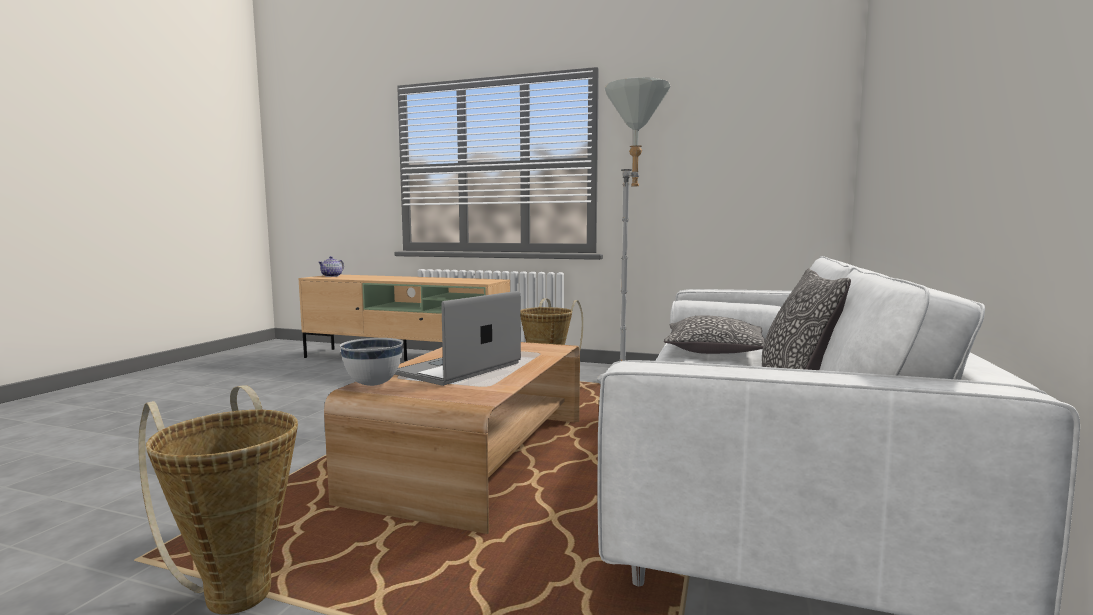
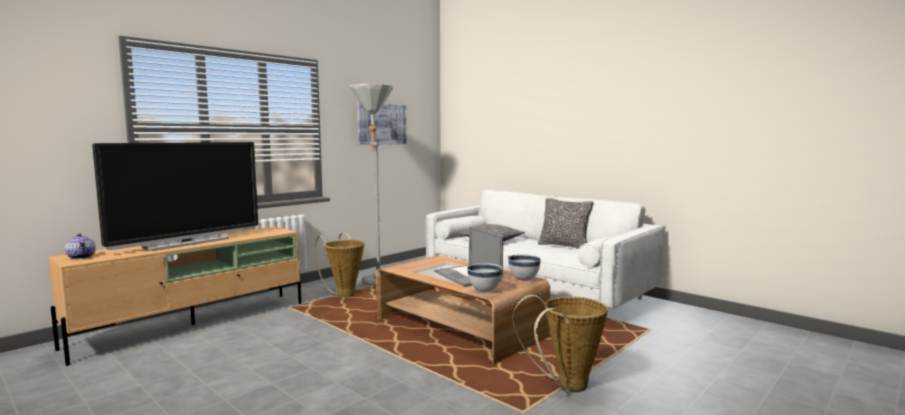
camera: 65 degrees left, 0 degrees up
(400, 278) = (187, 243): none -> television
(463, 396) = (524, 280): none -> white bowl
(708, 148) = (382, 124): none -> picture

